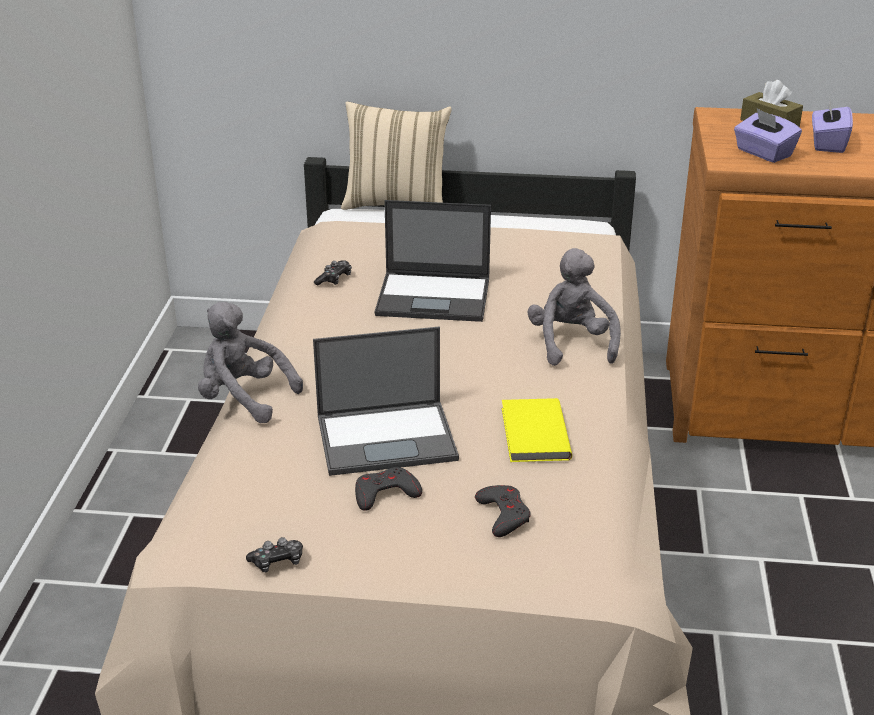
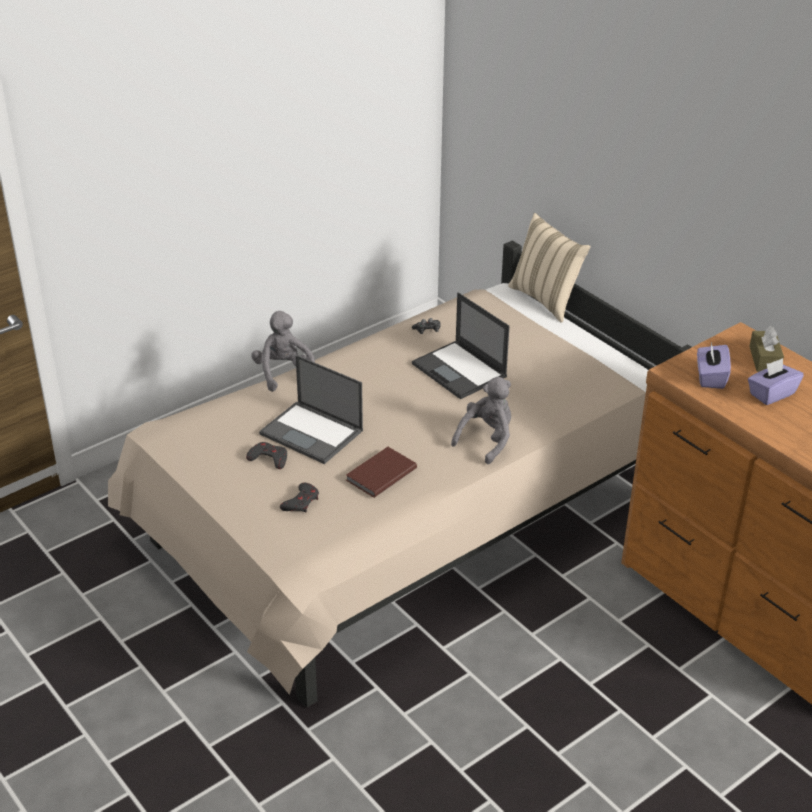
camera: 45 degrees right, 5 degrees up
(277, 562) = (182, 459): game controller -> none
(533, 434) = (379, 474): yellow book -> brown book

